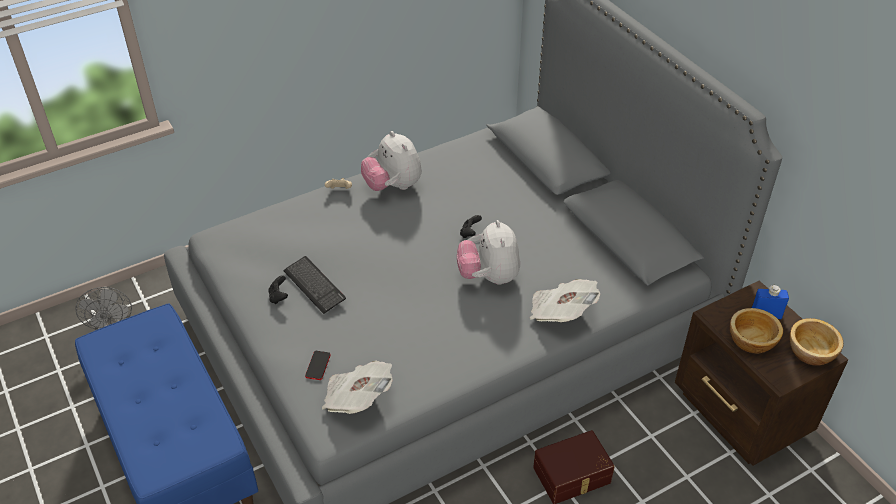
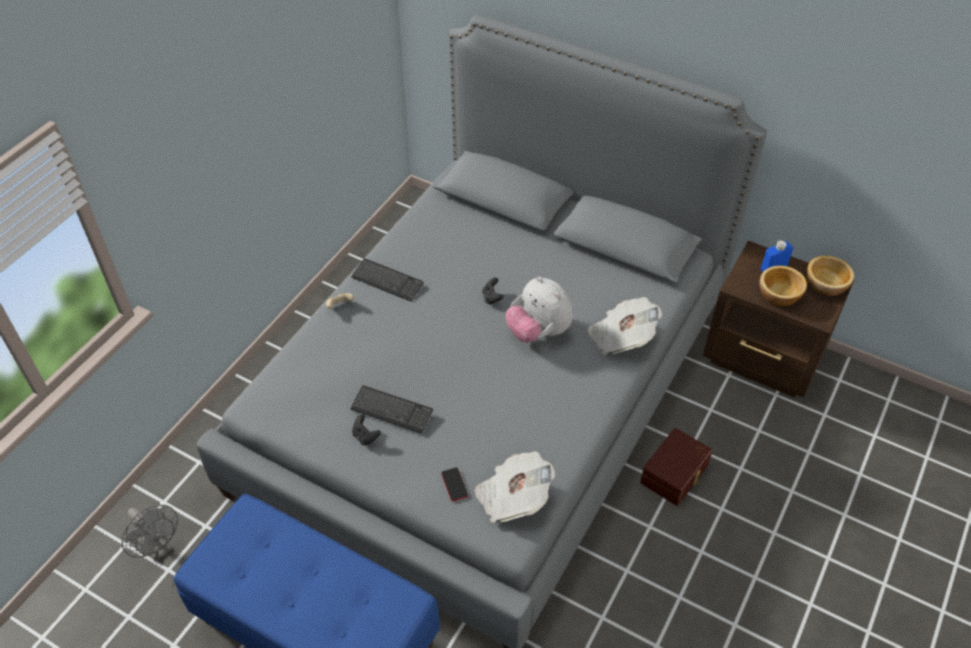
camera: 30 degrees left, 5 degrees up
(393, 186) = (387, 281): plush toy -> keyboard

